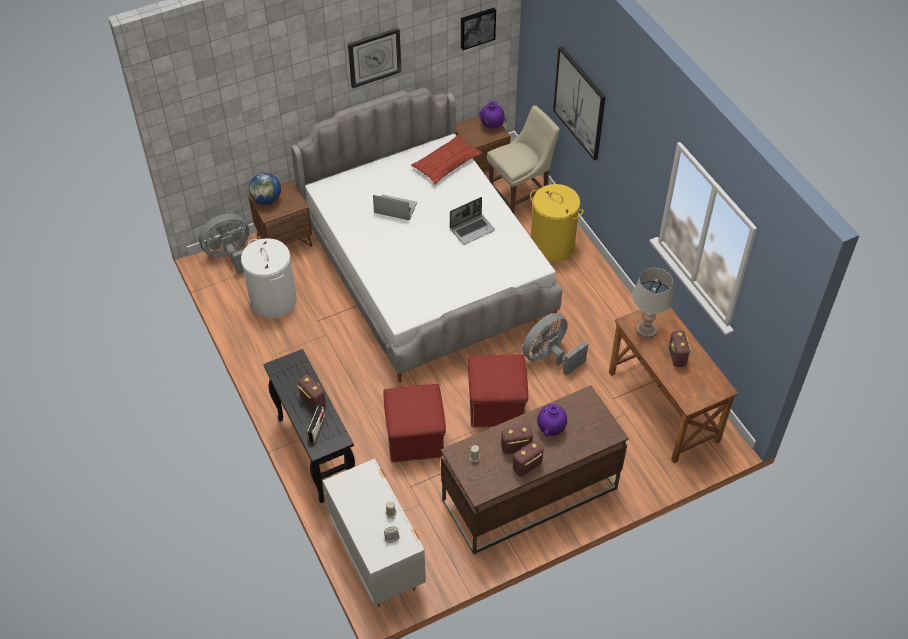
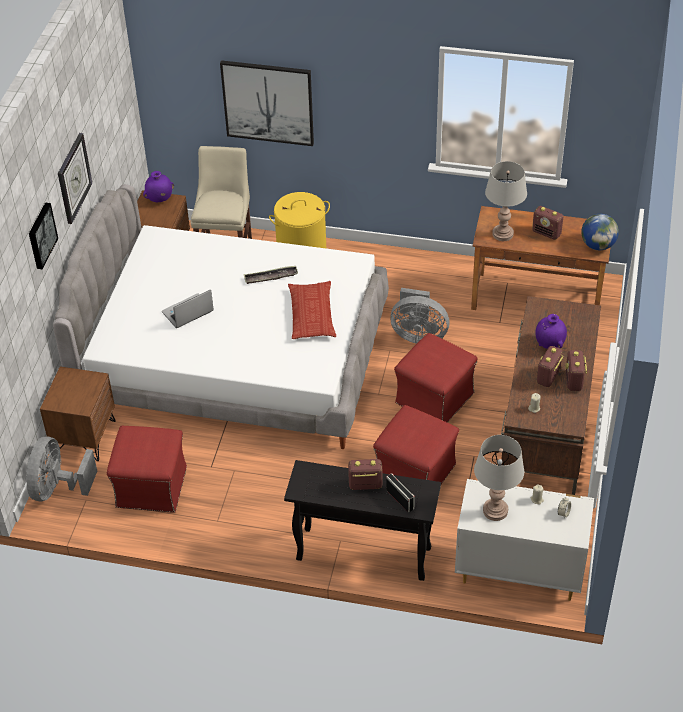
camera: 50 degrees left, 5 degrees down
(266, 199) = (62, 398): globe -> globe (597, 245)
(273, 301) = (150, 487): white laundry basket -> red ottoman
(358, 493) = (495, 511): none -> grey table lamp
(446, 163) = (173, 249): pillow -> pillow (312, 314)
(472, 229) = (271, 277): laptop -> tray
(477, 27) = (116, 100): picture -> picture (41, 235)
(550, 357) = (418, 335): grey fan -> grey fan turned 75 degrees counterclockwise

